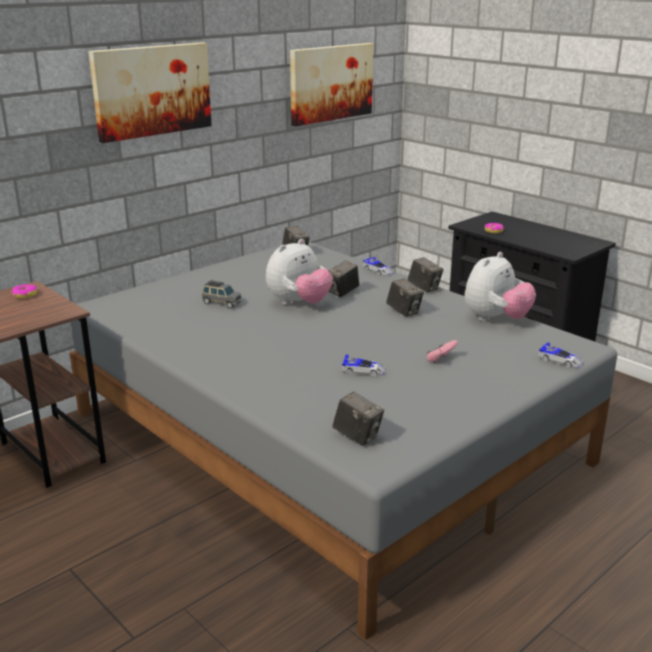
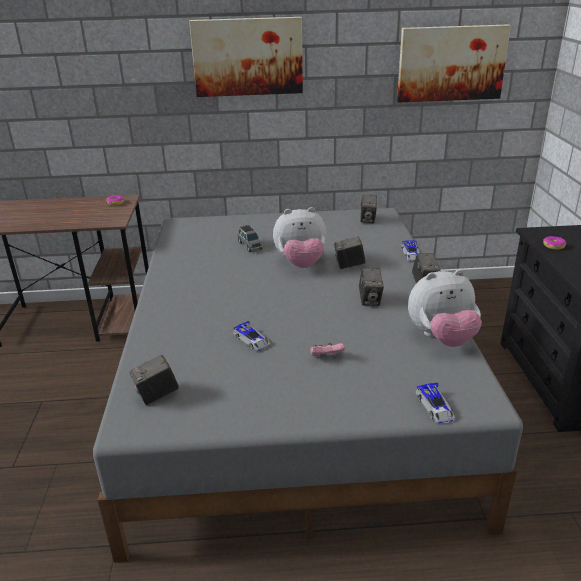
camera: 40 degrees right, 5 degrees up
(357, 436) = (157, 395): camera -> camera turned 75 degrees clockwise

